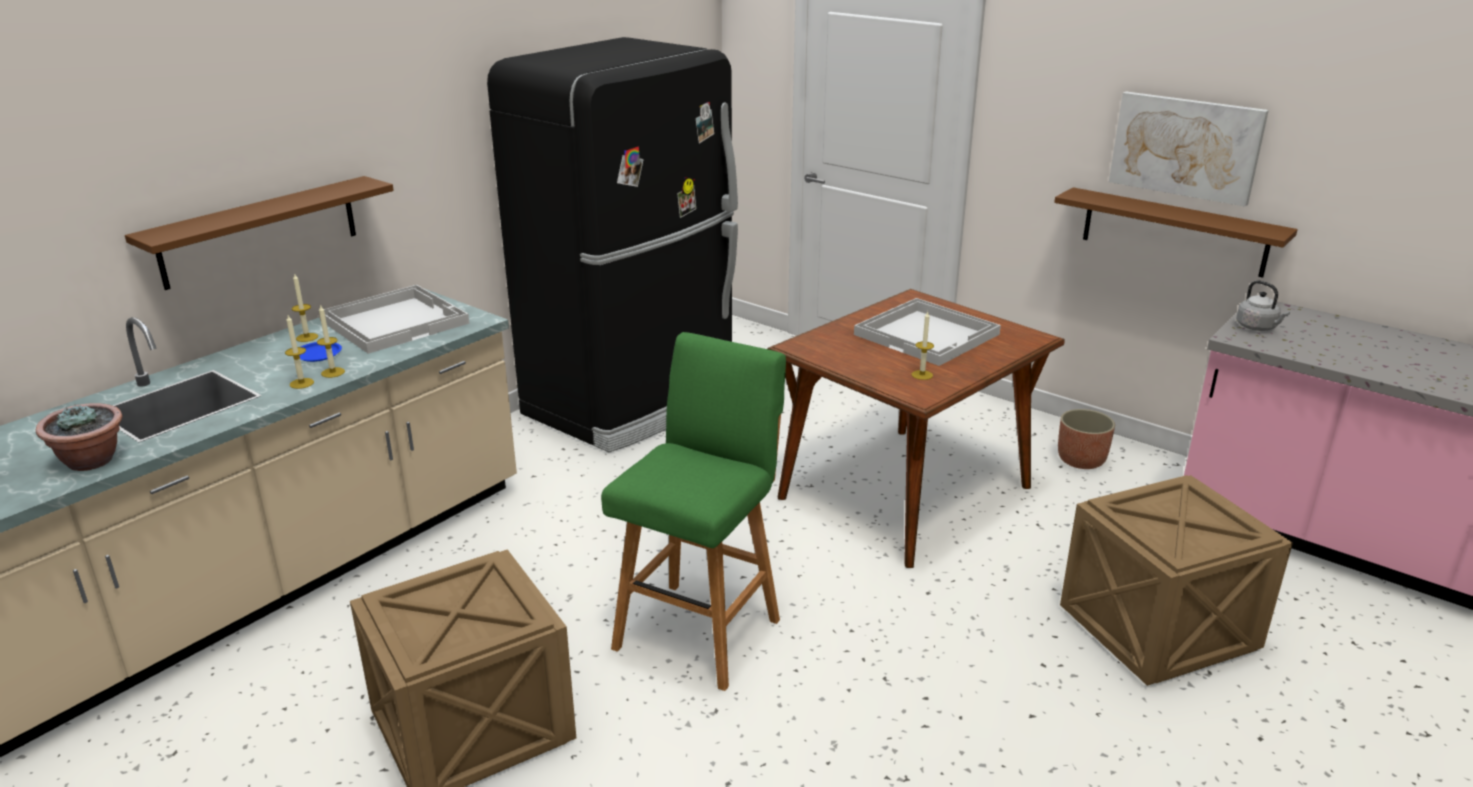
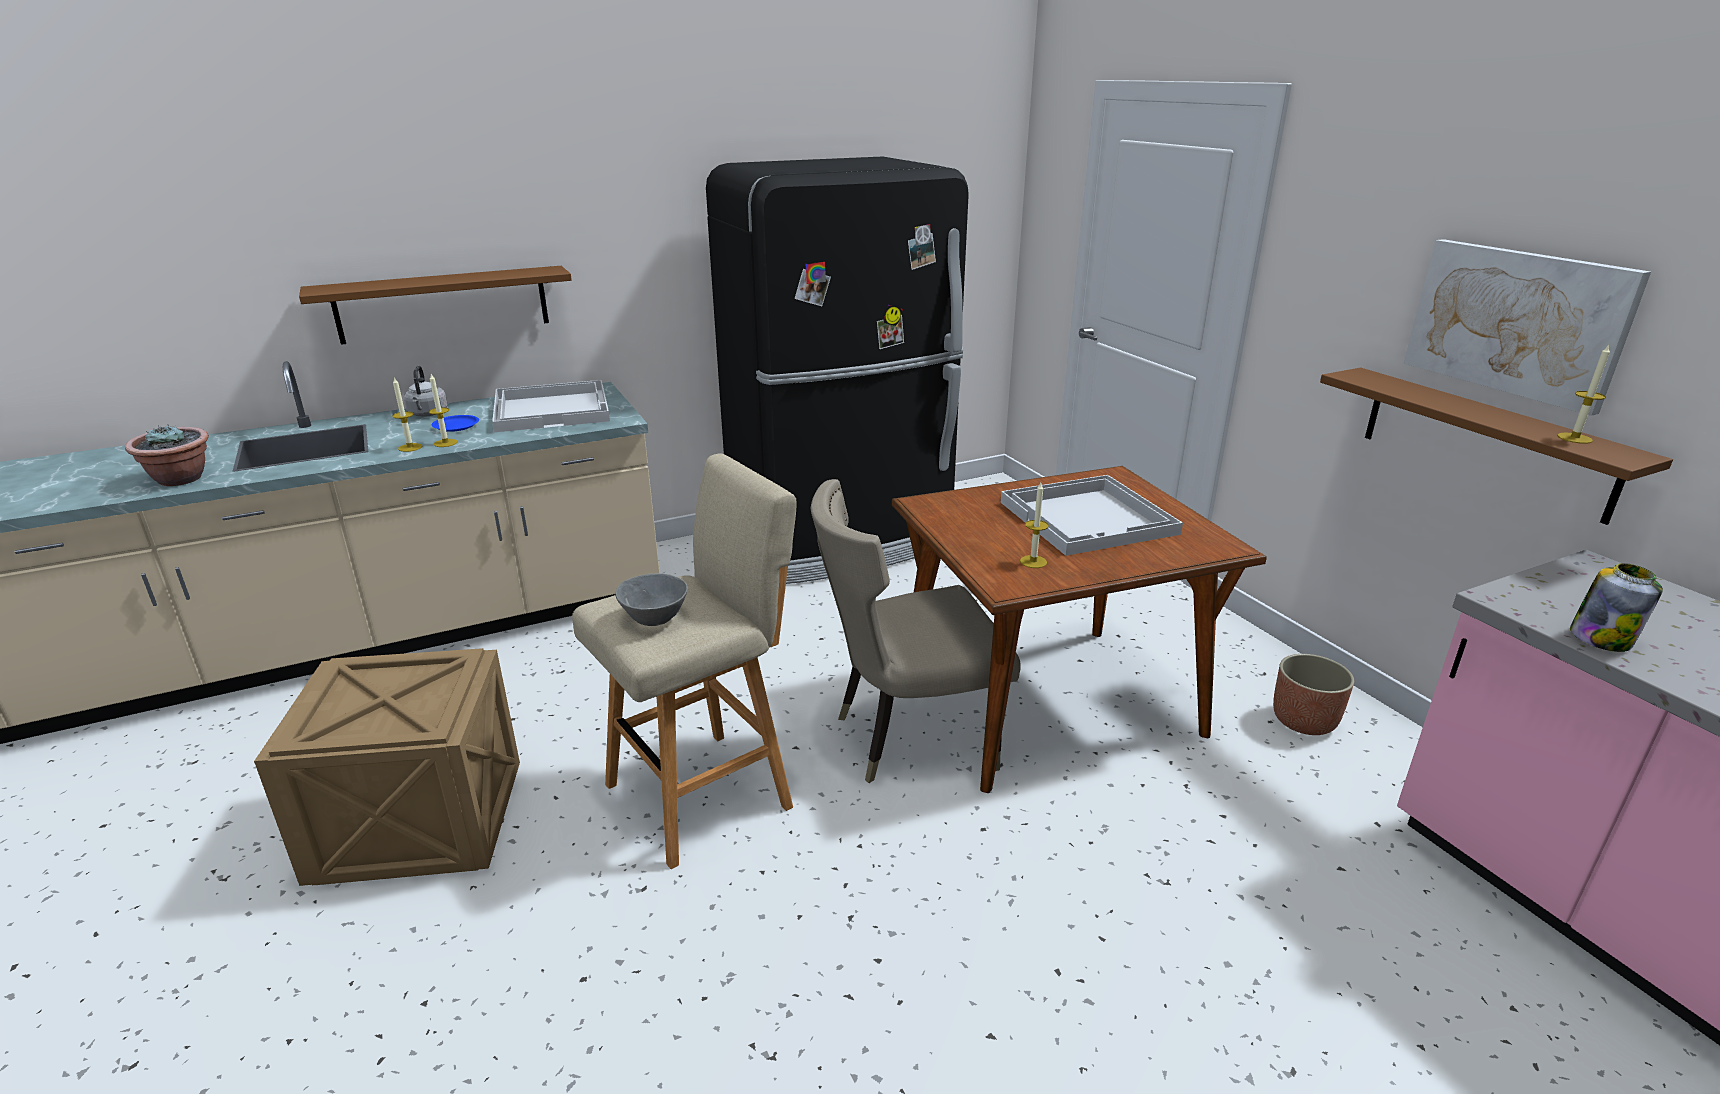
camera: 25 degrees right, 0 degrees up
(307, 337) = (468, 410): candle -> candle (1574, 438)
(688, 481) = (654, 620): none -> grey bowl
(700, 630) = (704, 793): green stool -> beige stool
(823, 546) = (907, 738): none -> beige chair
(1160, 628) = (1260, 978): crate -> none
(1258, 327) = (1554, 593): grey kettle -> grey kettle (428, 414)
(1299, 350) = (1601, 638): none -> jar

